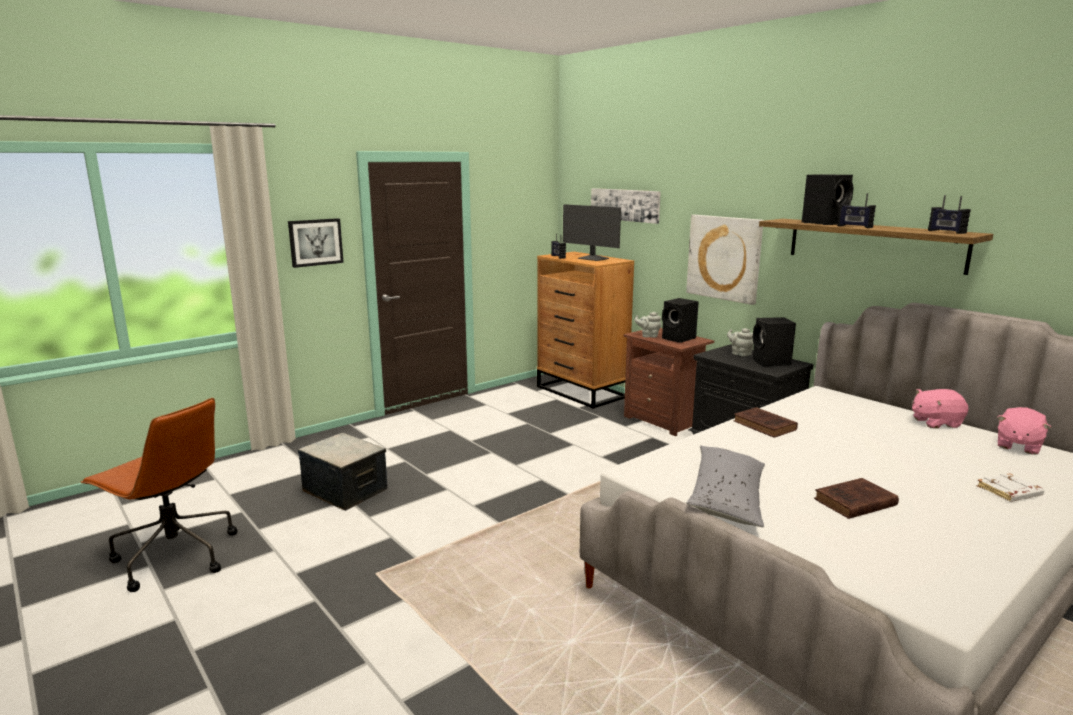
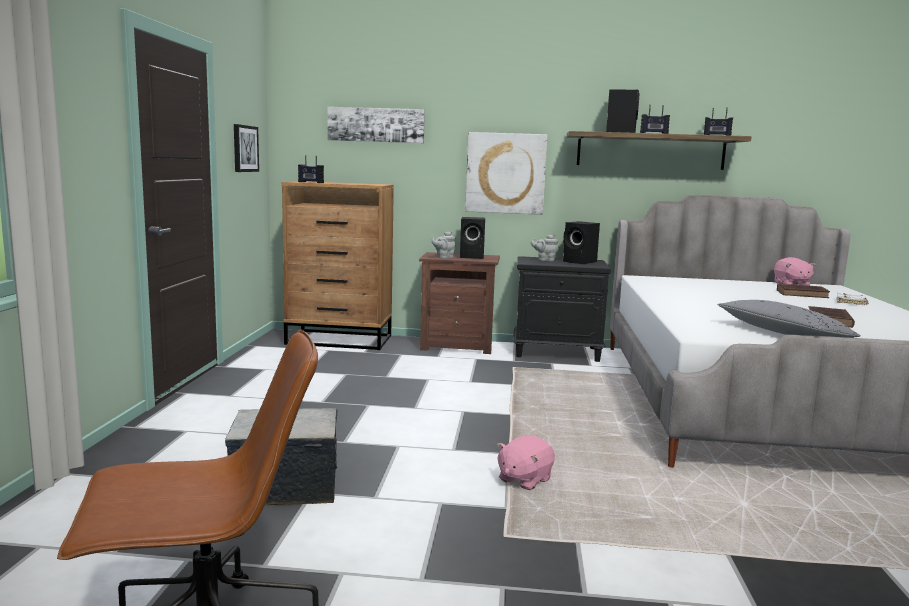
camera: 45 degrees left, 5 degrees down
(315, 242) = (85, 137): picture -> picture (245, 148)
(592, 258) = (351, 183): monitor -> none
(765, 426) = (673, 298): brown book -> brown book (803, 294)
(935, 422) = (732, 281): pink plush toy -> pink plush toy (524, 479)

